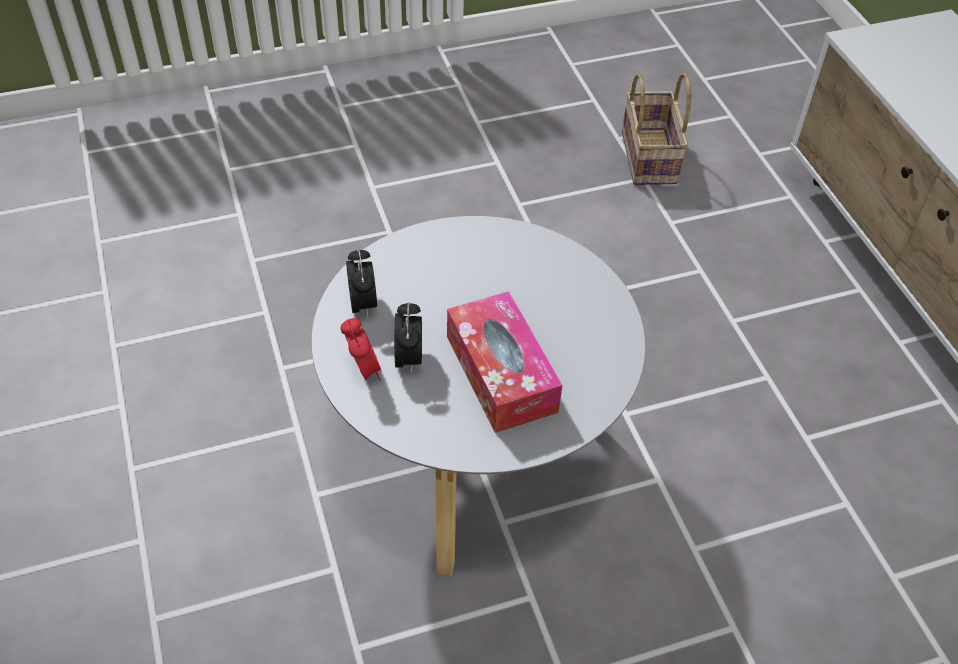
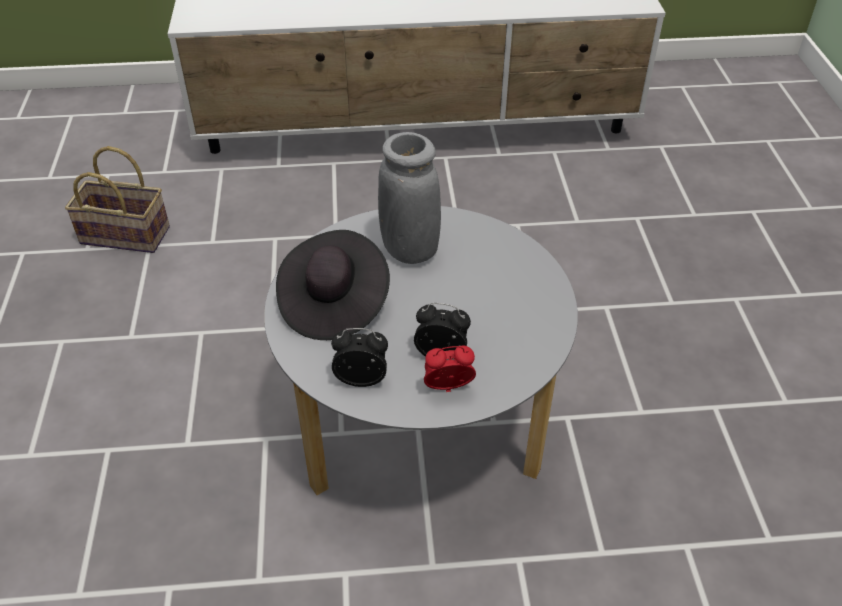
camera: 75 degrees left, 5 degrees down
(455, 265) = (333, 304): none -> black hat
(501, 373) = (474, 296): tissue box -> none
(556, 308) = (409, 249): none -> grey vase

